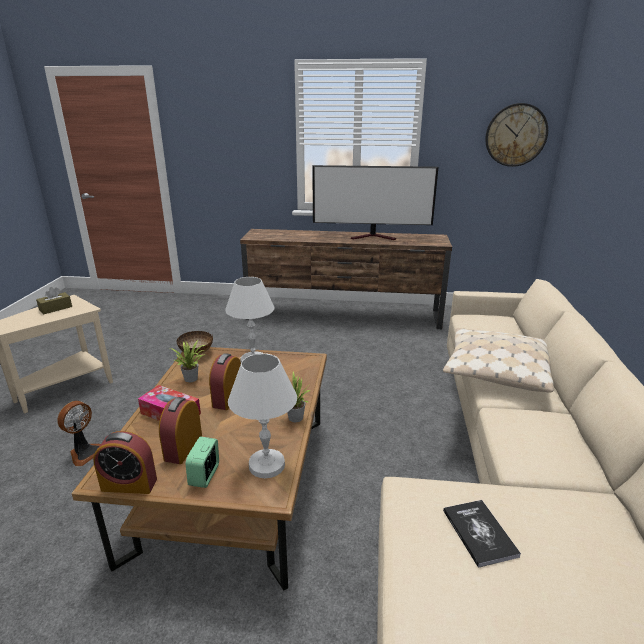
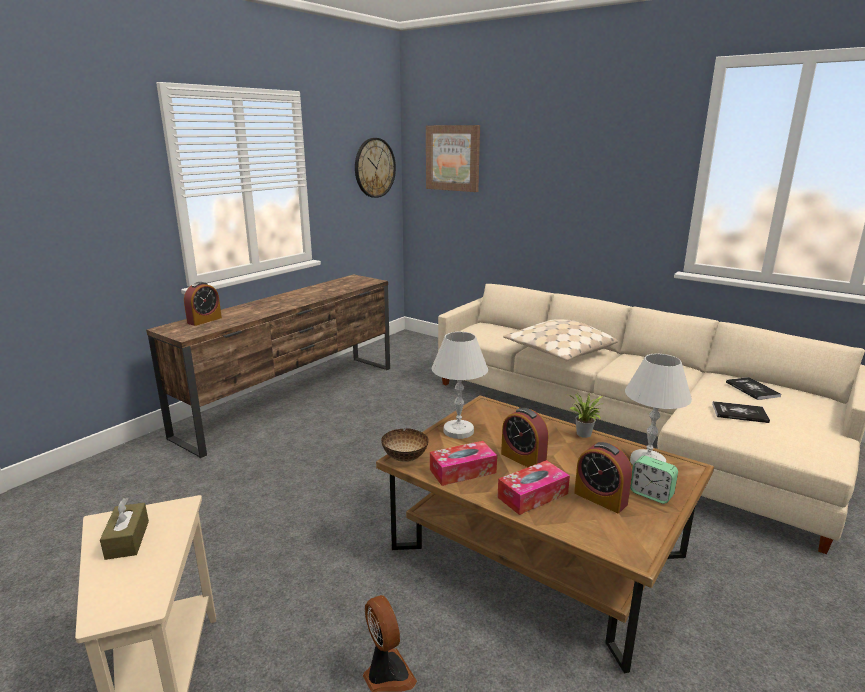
camera: 60 degrees left, 5 degrees down
(129, 484) = (651, 538): alarm clock -> alarm clock (204, 320)
(192, 378) = (462, 471): potted plant -> tissue box
(374, 237) = (309, 293): television -> none
(590, 129) = (453, 158): none -> picture
(590, 543) = (752, 389): none -> book

